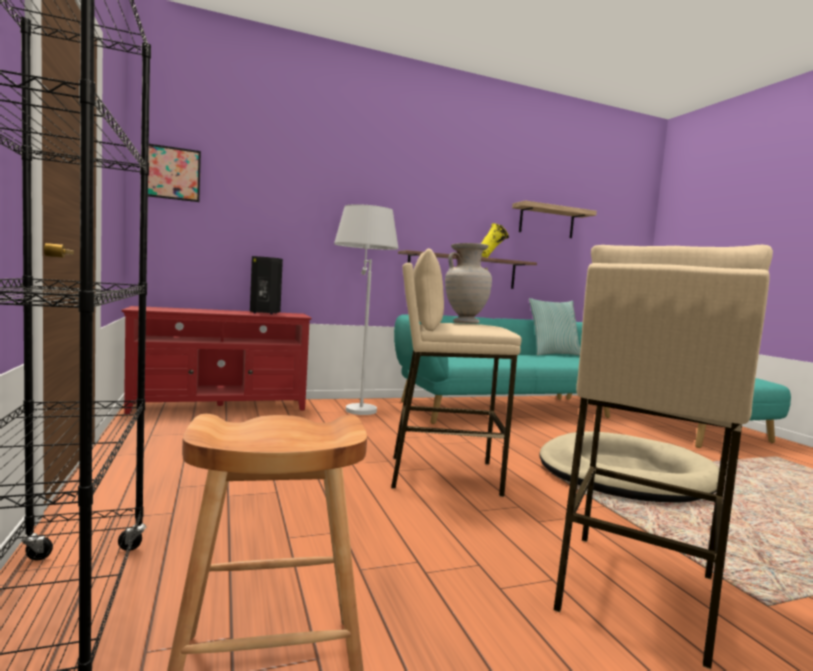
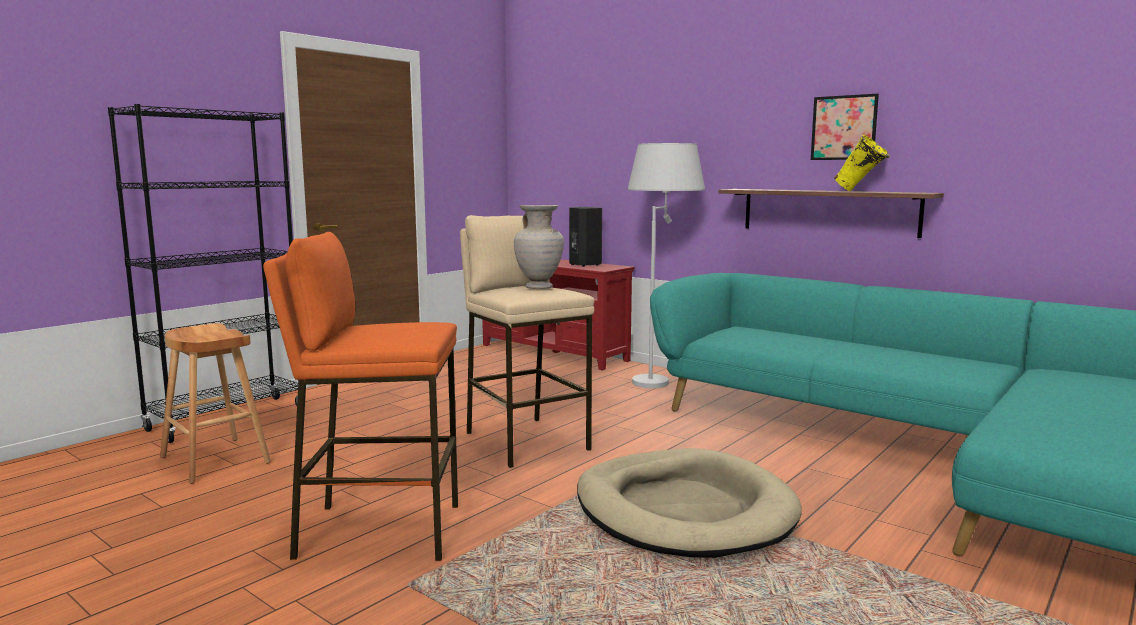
camera: 60 degrees right, 5 degrees up
(172, 173) = (532, 132): picture -> picture (844, 128)
(546, 221) = (995, 115): shelf -> none
(553, 354) = (957, 355): pillow -> none
(634, 591) = (379, 531): beige stool -> orange stool

